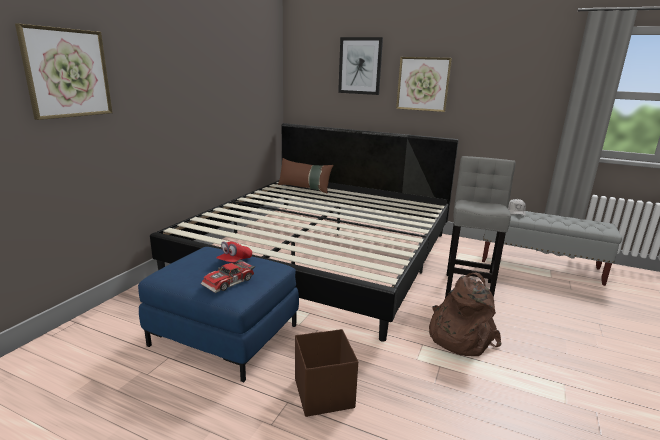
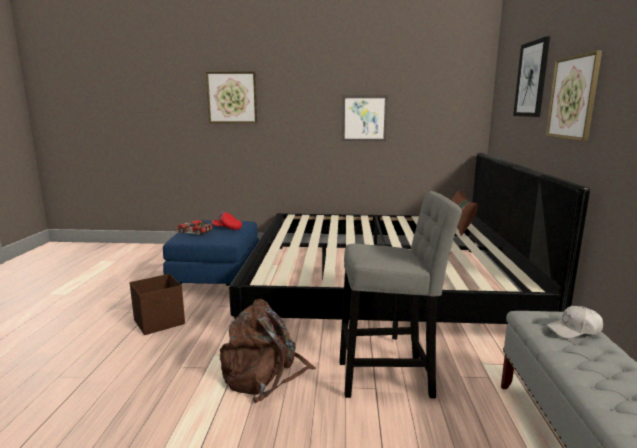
camera: 70 degrees right, 5 degrees down
(214, 98) = (364, 118): none -> picture

